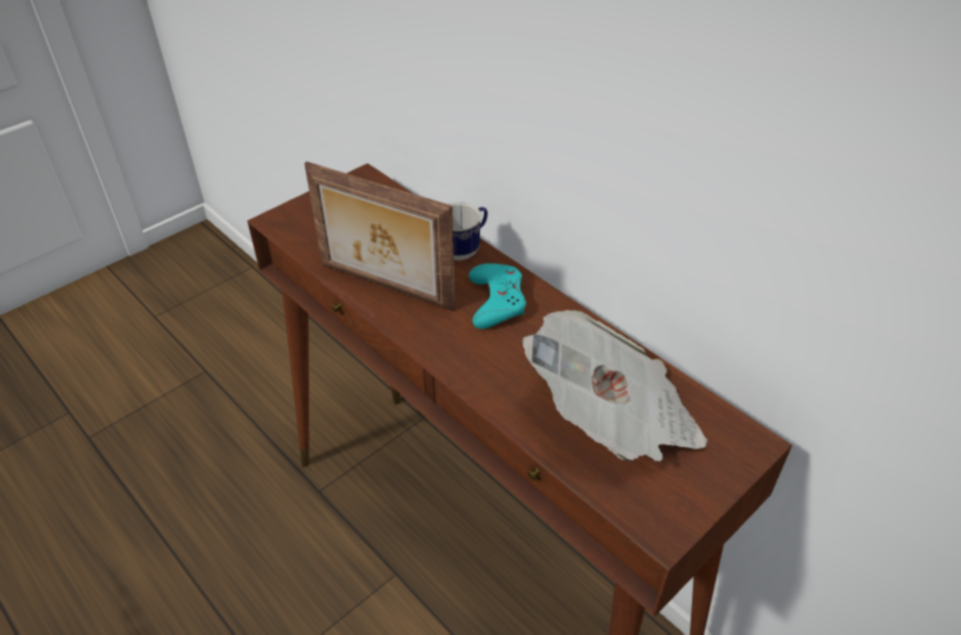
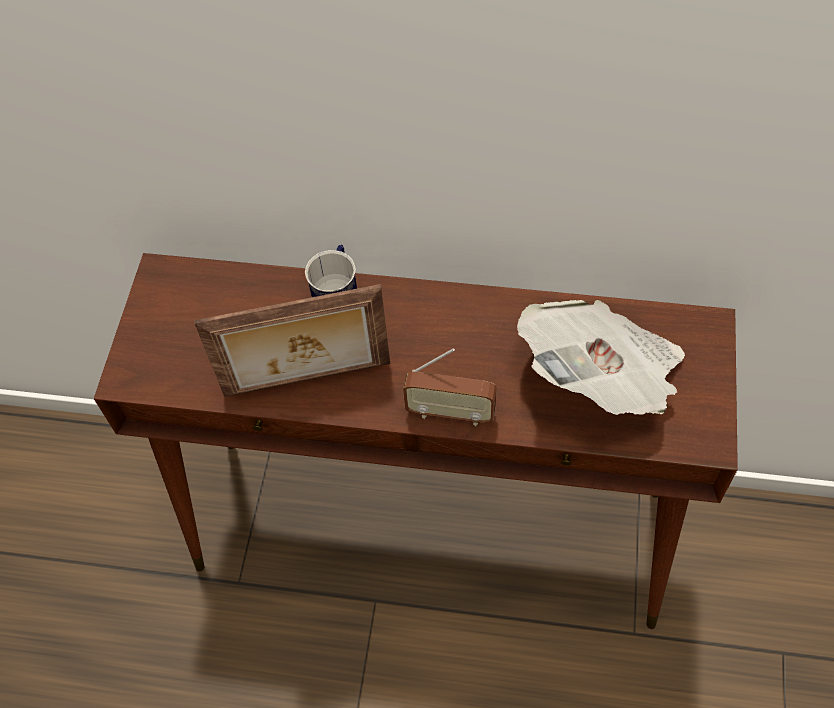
camera: 35 degrees left, 15 degrees up
(462, 368) = (450, 413): none -> radio
(496, 301) = (416, 328): turquoise game controller -> none

